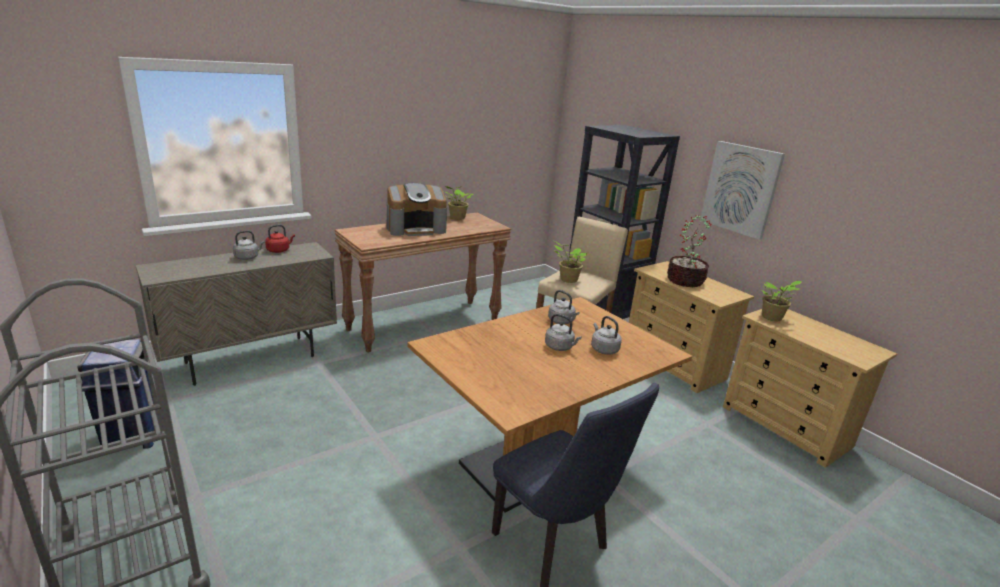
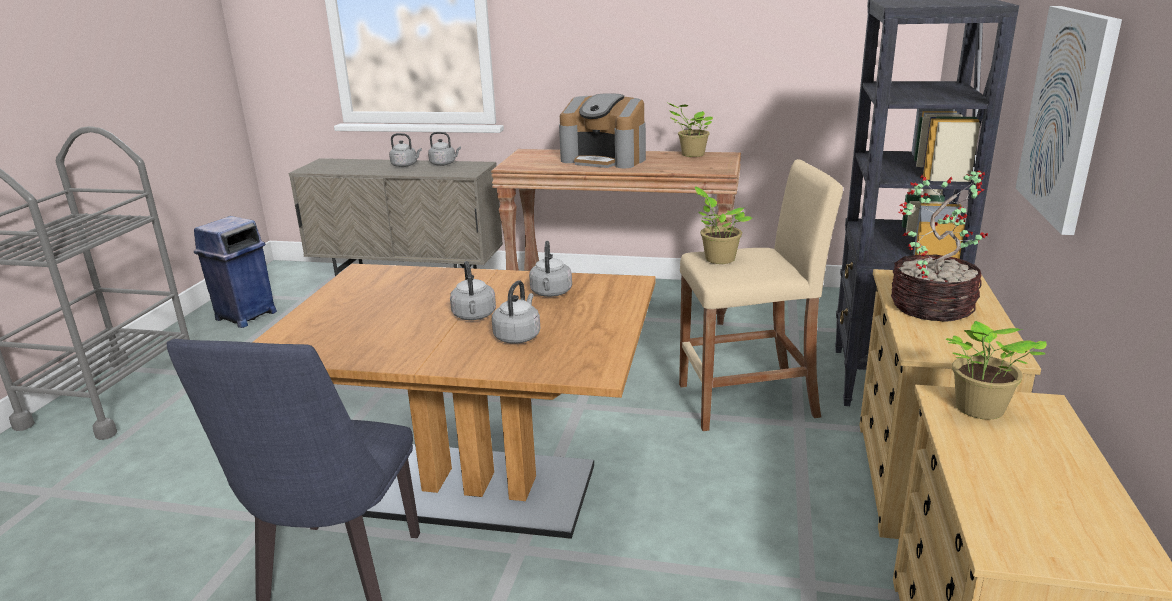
camera: 50 degrees right, 0 degrees up
(279, 250) = (444, 164): red kettle -> grey kettle

